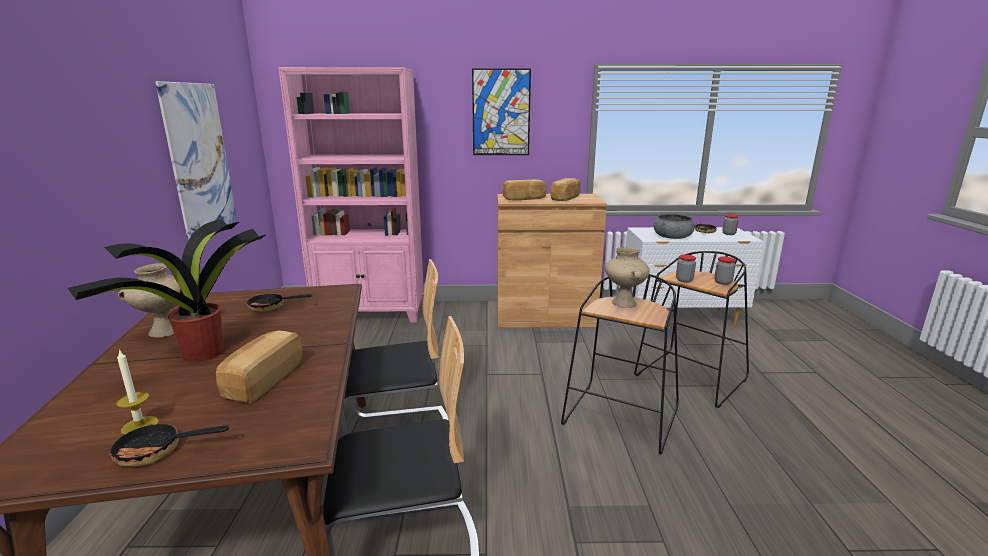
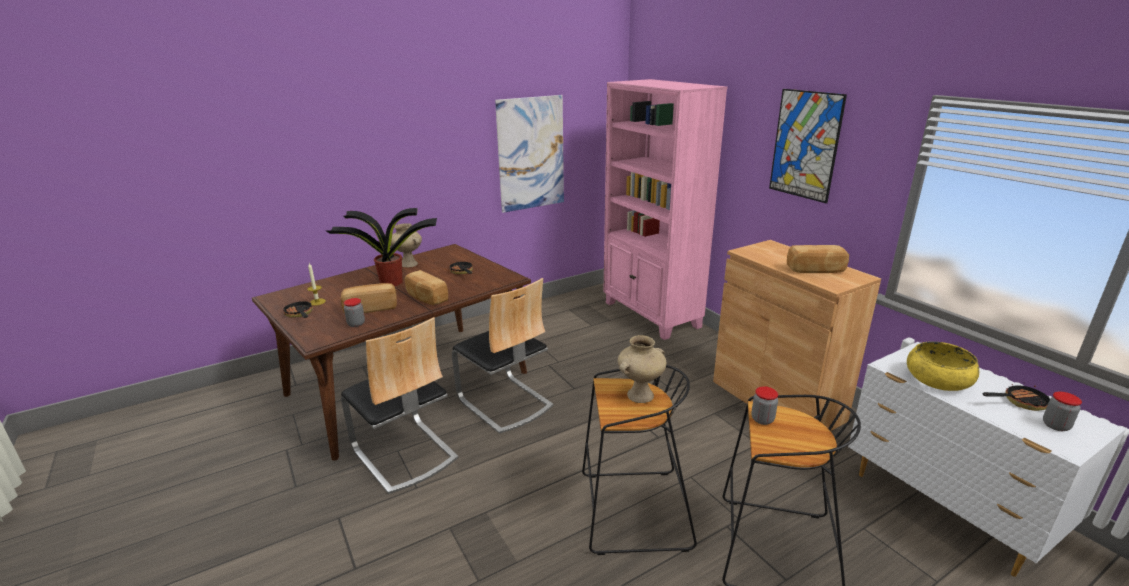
camera: 60 degrees right, 5 degrees up
(524, 199) = (769, 255): bread -> bread (426, 298)
(672, 236) = (938, 380): grey bowl -> yellow bowl
(723, 282) = (799, 450): jar -> jar (356, 324)

